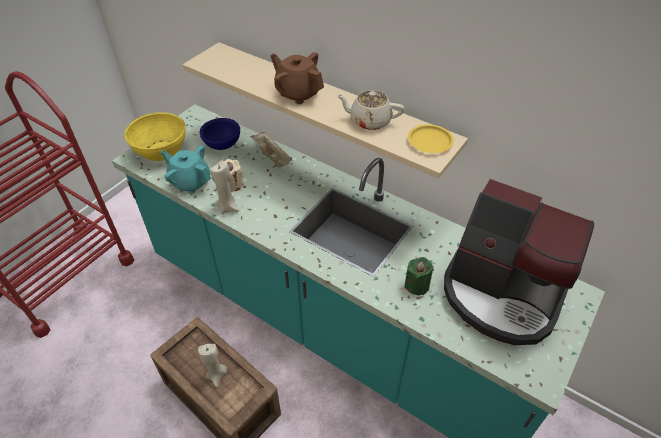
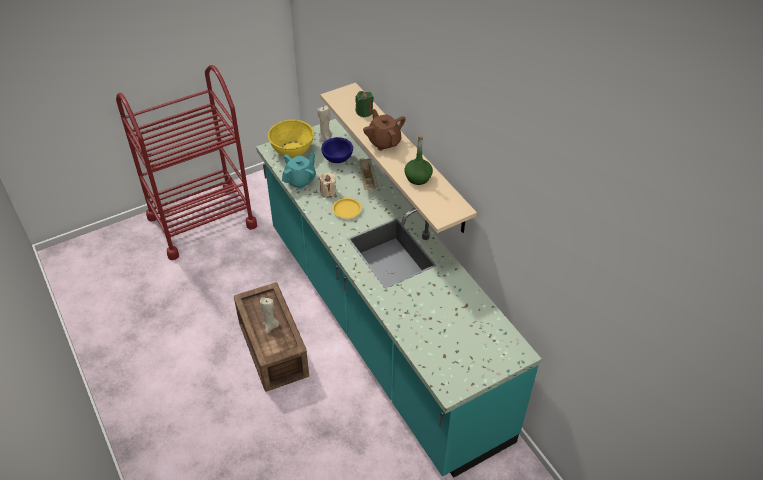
camera: 25 degrees right, 0 degrees up
(190, 182) = (300, 180): turquoise teapot -> turquoise teapot turned 75 degrees clockwise
(228, 207) = (316, 207): beige candle -> beige candle (325, 138)
(369, 121) = (418, 178): beige teapot -> green bottle
(417, 285) = (410, 304): green candle -> green candle (364, 112)
(430, 142) = (447, 206): yellow plate -> yellow plate (346, 210)
(502, 294) = (465, 332): coffee machine -> none

